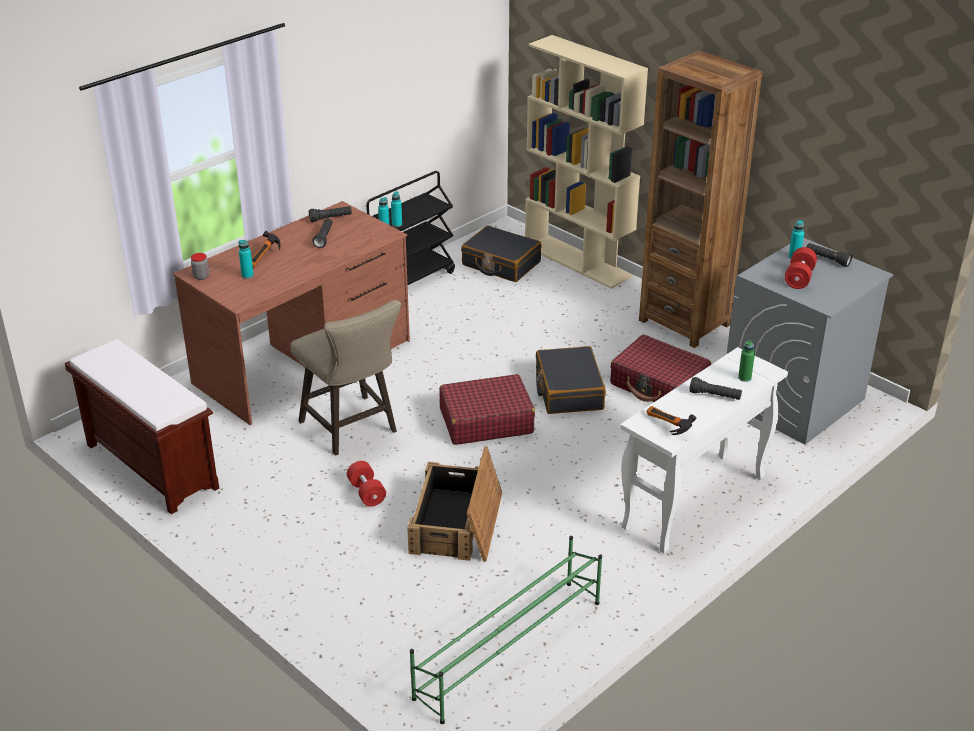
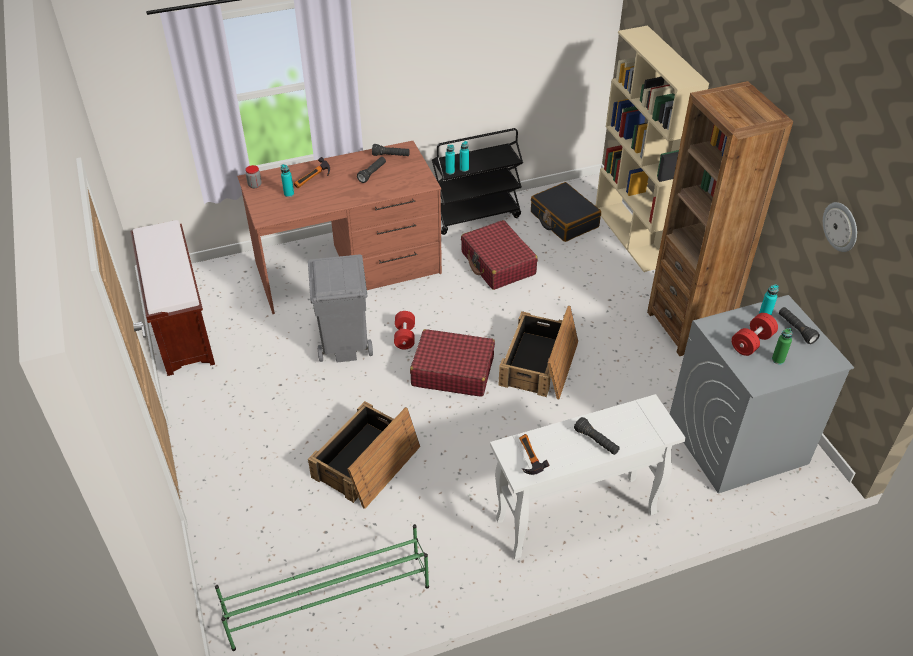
camera: 25 degrees right, 10 degrees up
(352, 429) = (344, 344): beige stool -> grey trash can
(366, 493) = (316, 407): red dumbbell -> red dumbbell (405, 337)
(568, 390) = (540, 364): black suitcase -> crate
(659, 385) = (623, 384): red suitcase -> red suitcase (498, 264)
(744, 378) = (638, 431): green bottle -> green bottle (778, 360)
(837, 153) = (841, 226): none -> wall clock

